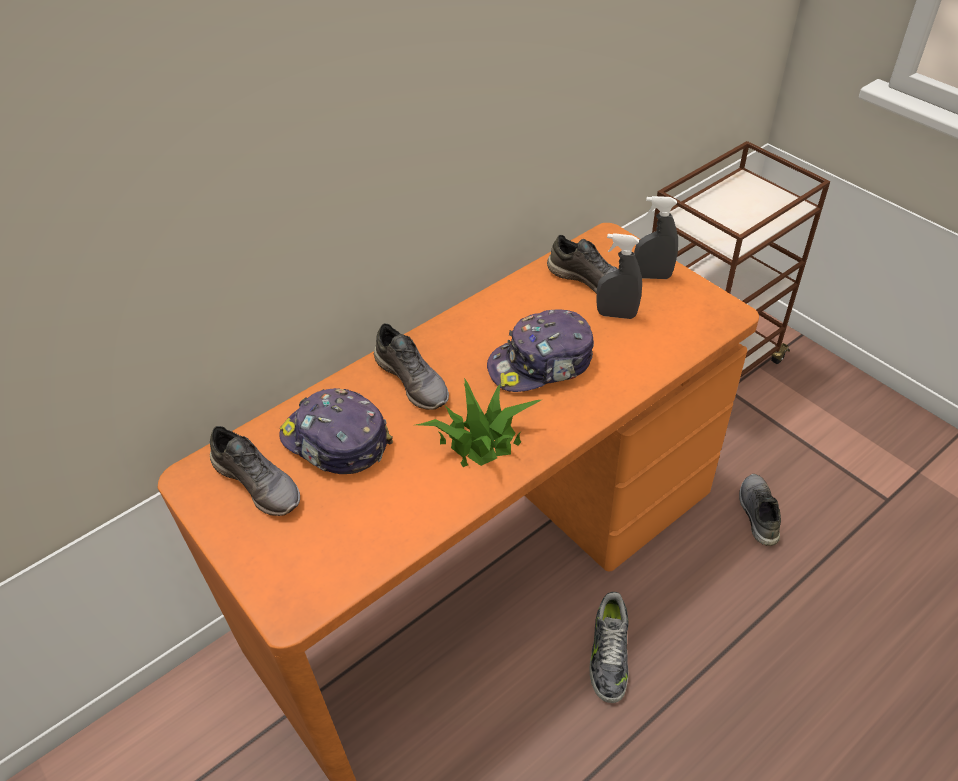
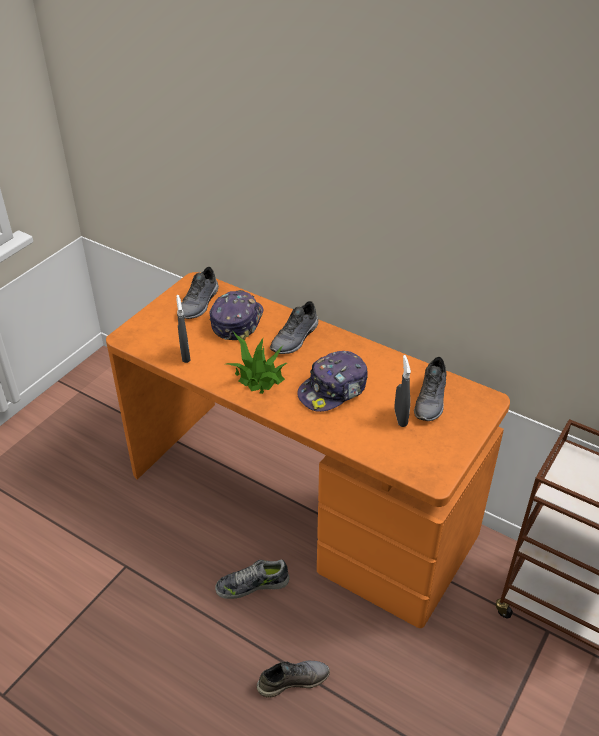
camera: 70 degrees right, 5 degrees down
(542, 364) = (333, 390): cap -> cap turned 90 degrees counterclockwise
(652, 276) = (455, 431): grey spray bottle -> grey spray bottle (185, 355)
(757, 513) = (414, 668): grey shoe -> grey shoe (293, 680)

